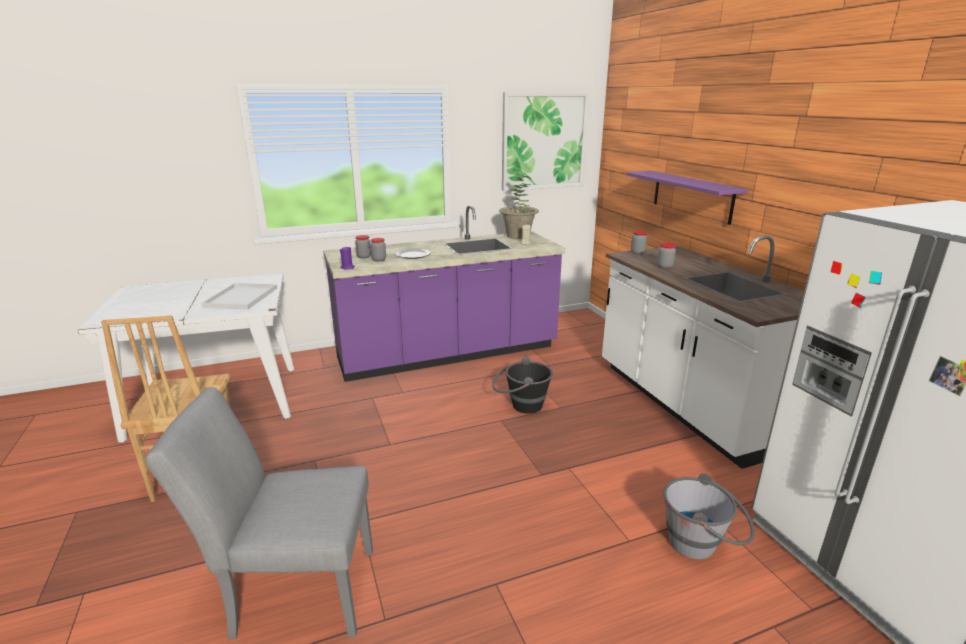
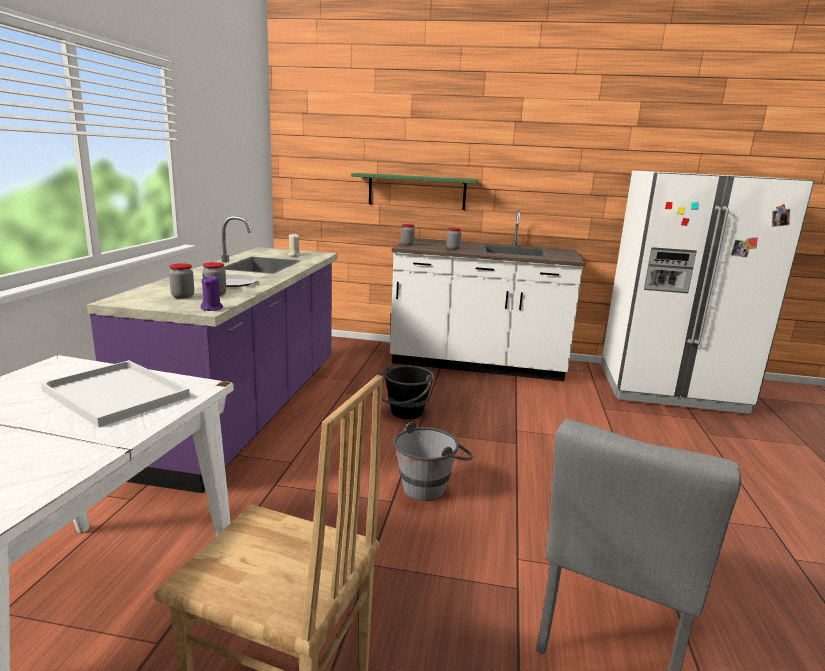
camera: 60 degrees left, 5 degrees down
(518, 236) = (264, 252): potted plant -> none
(544, 141) = (240, 143): picture -> none
(691, 196) = (417, 191): purple shelf -> green shelf
(701, 545) = (631, 423): grey bucket -> grey bucket (430, 486)

